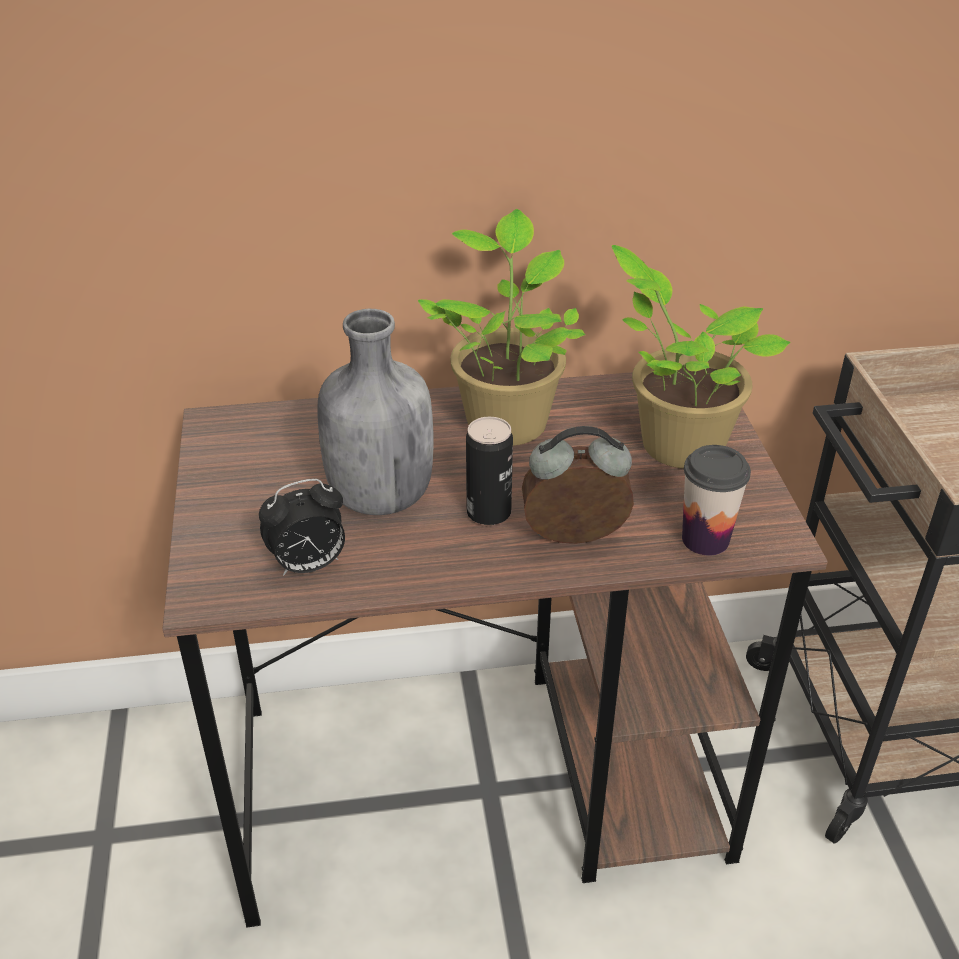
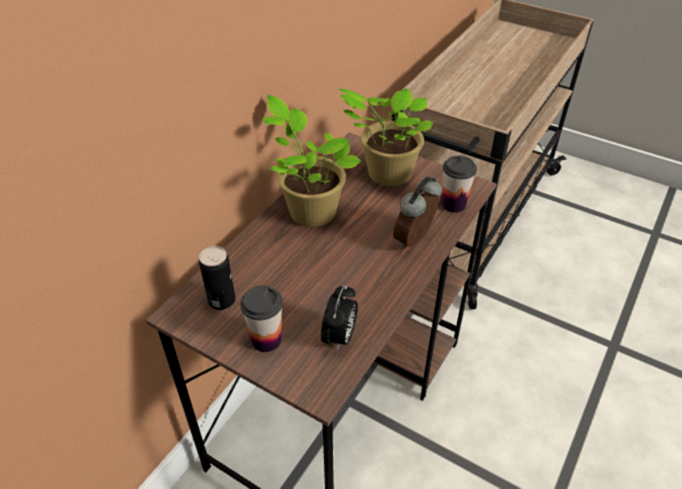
camera: 50 degrees left, 5 degrees up
(242, 508) = (266, 340): none -> cup
(378, 496) = (315, 284): grey bottle -> none
(488, 512) = (369, 254): can -> can (221, 300)

